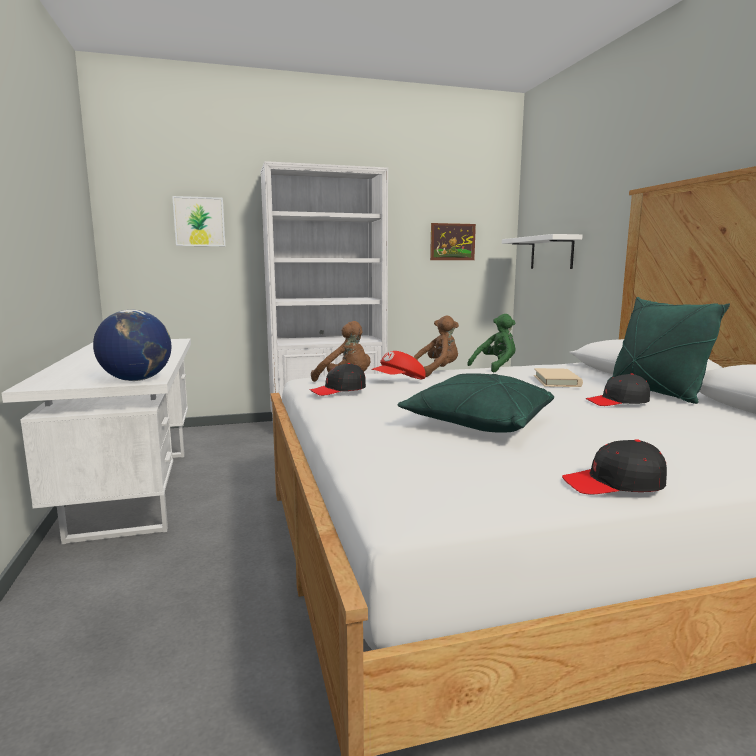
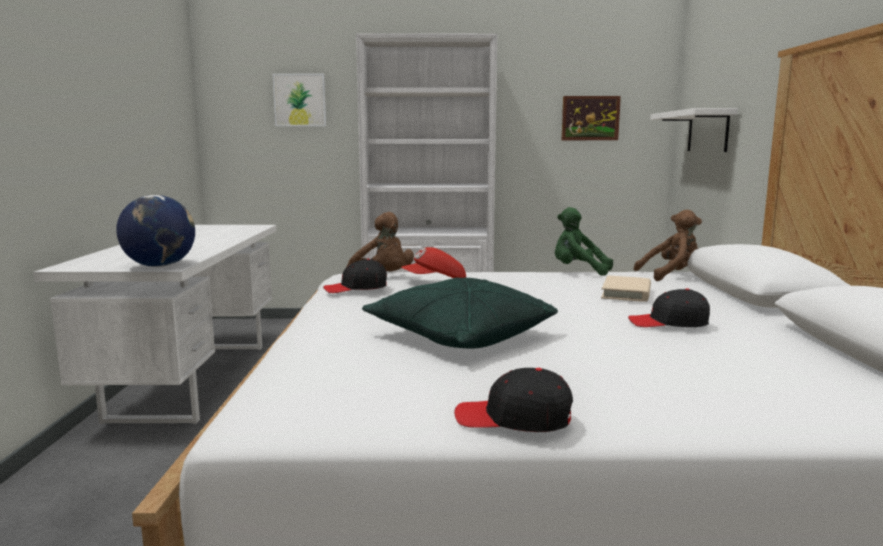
camera: 15 degrees right, 0 degrees up
(436, 371) = (499, 273): brown plush toy -> brown plush toy (671, 275)
(496, 367) = (578, 272): green plush toy -> green plush toy turned 135 degrees counterclockwise
(656, 393) = (739, 316): green pillow -> none

